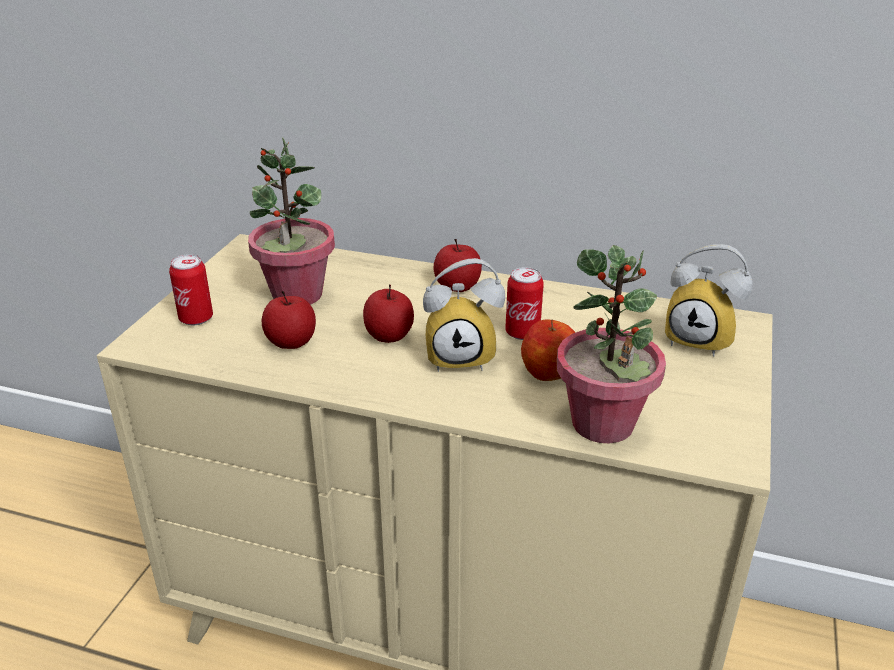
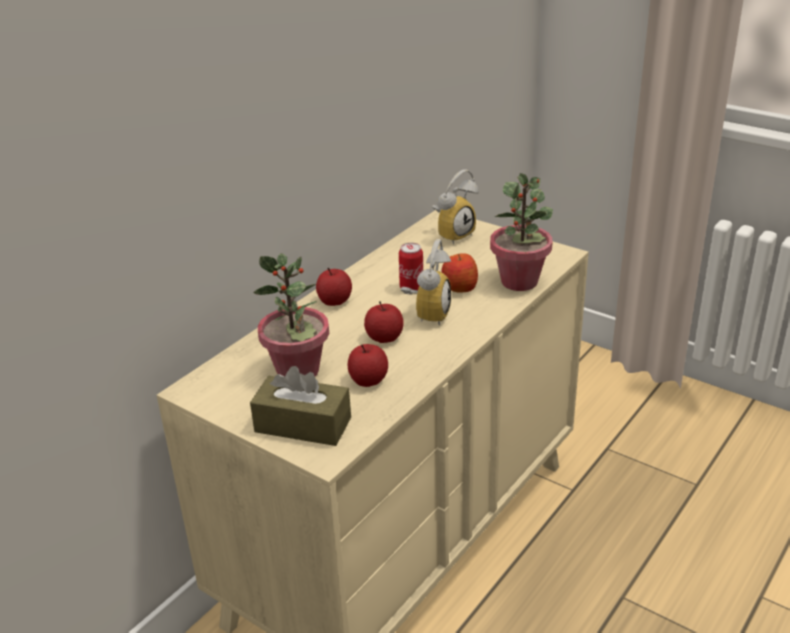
camera: 70 degrees left, 0 degrees up
(196, 318) = (303, 425): can -> brown tissue box

